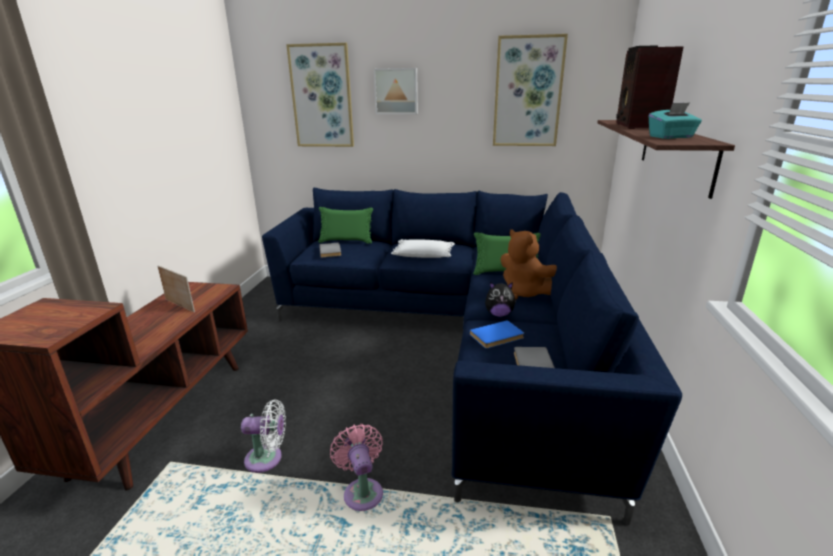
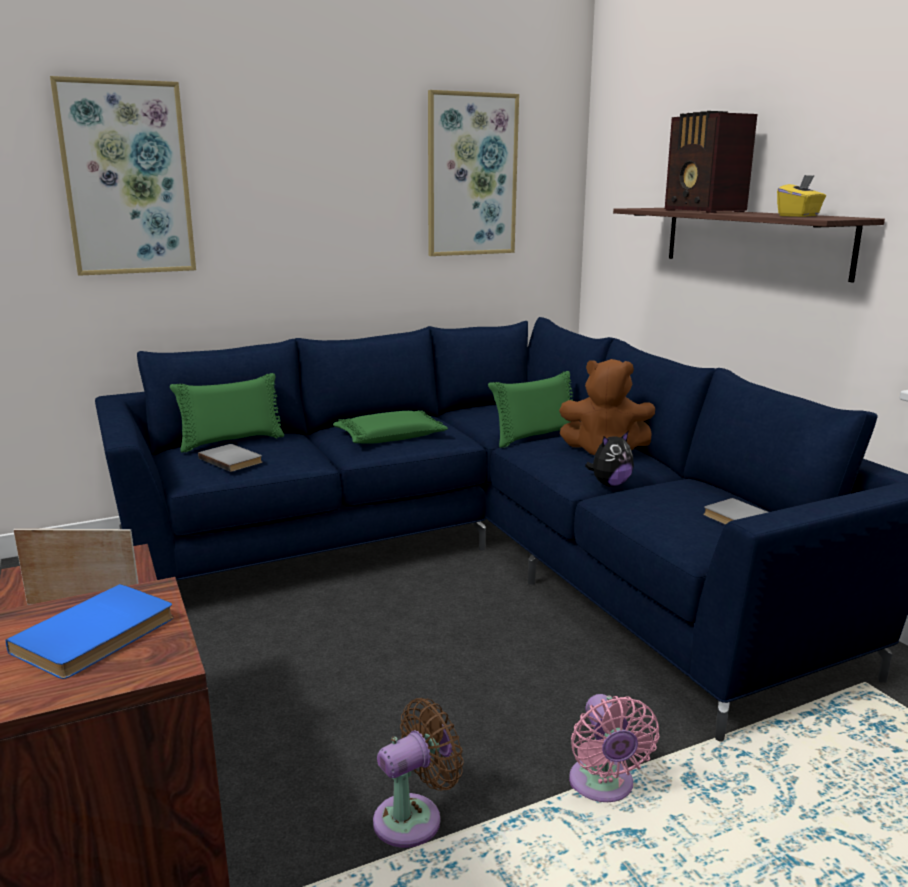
camera: 35 degrees left, 5 degrees down
(267, 458) = (414, 817): white fan -> brown fan
(362, 491) = (603, 787): pink fan -> pink fan turned 135 degrees counterclockwise
(396, 91) = (271, 171): picture -> none
(423, 253) = (390, 434): white pillow -> green pillow
(497, 337) = (660, 504): blue book -> blue book (98, 636)
(671, 137) = (799, 216): turquoise tissue box -> yellow tissue box

